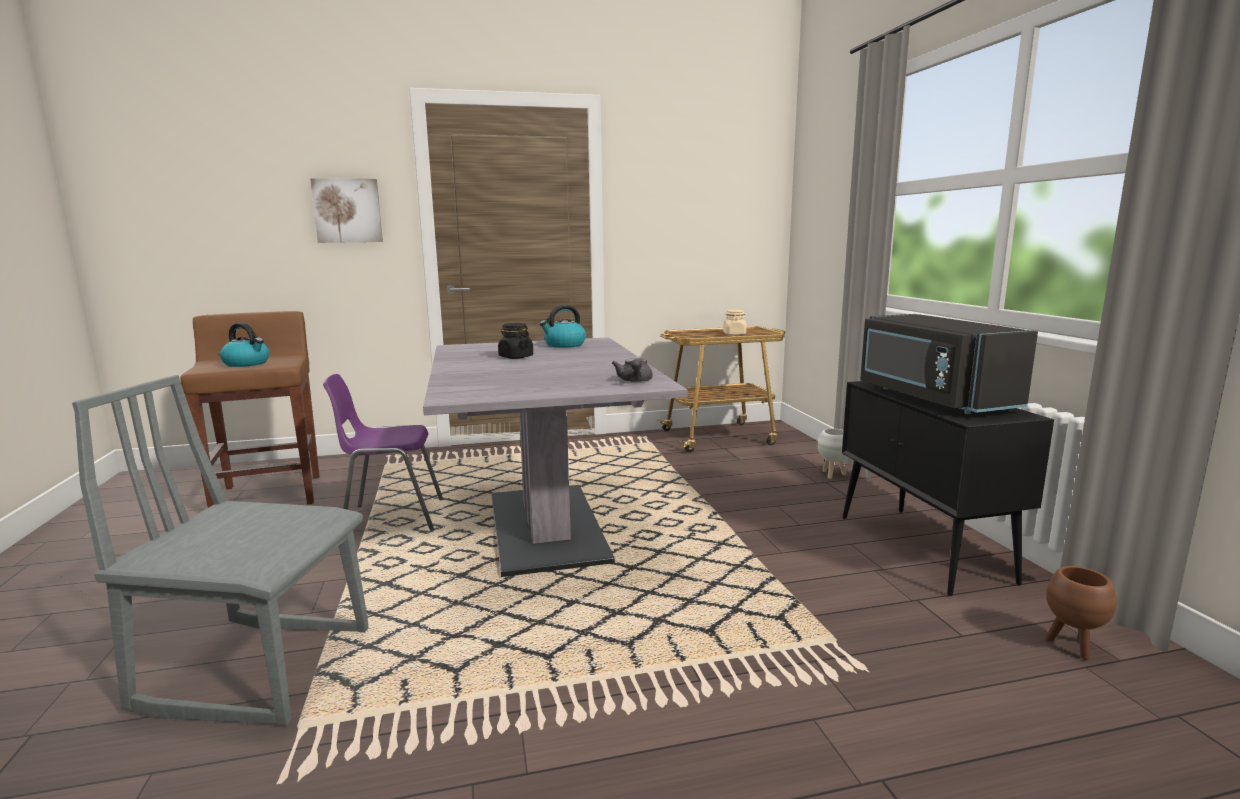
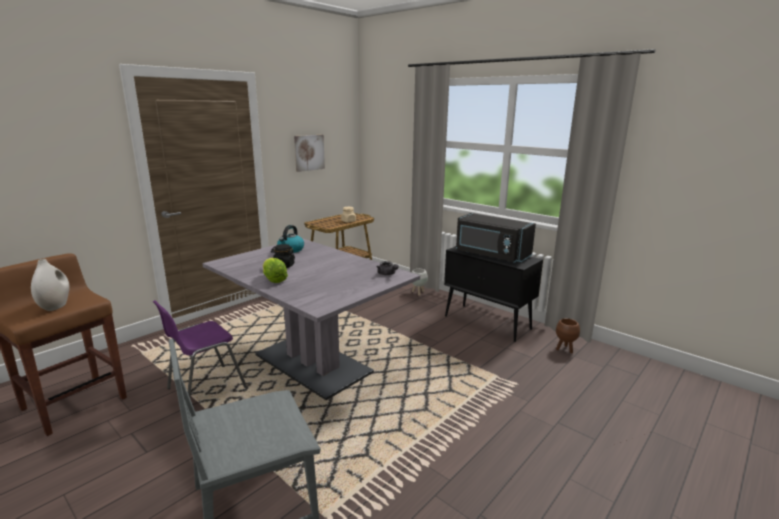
camera: 35 degrees left, 5 degrees up
(247, 363) = (55, 306): kettle -> white vase
(347, 211) = (75, 162): picture -> picture (309, 152)
(470, 366) = (274, 280): none -> lettuce

